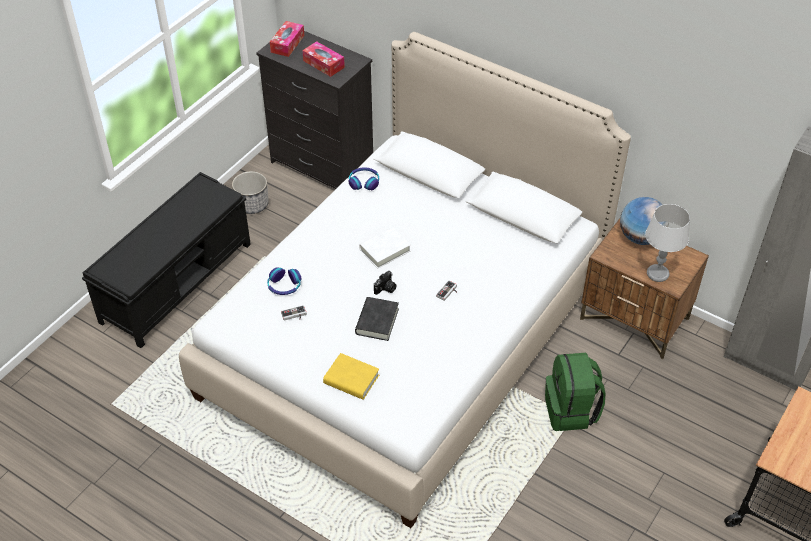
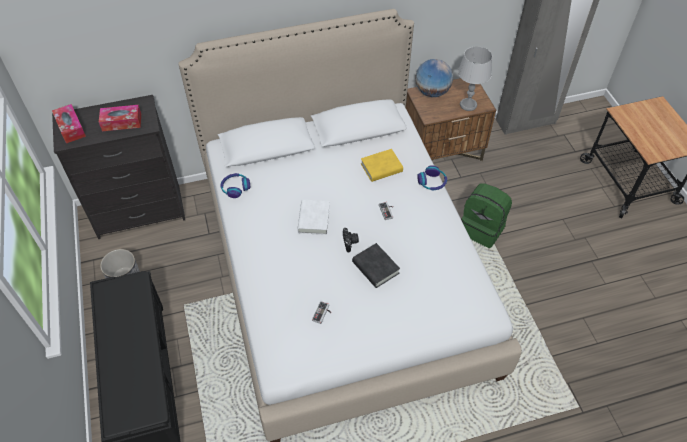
camera: 50 degrees left, 5 degrees up
(284, 286) = (286, 301): headphones -> headphones (432, 182)
(351, 379) = (415, 319): yellow book -> yellow book (381, 168)

